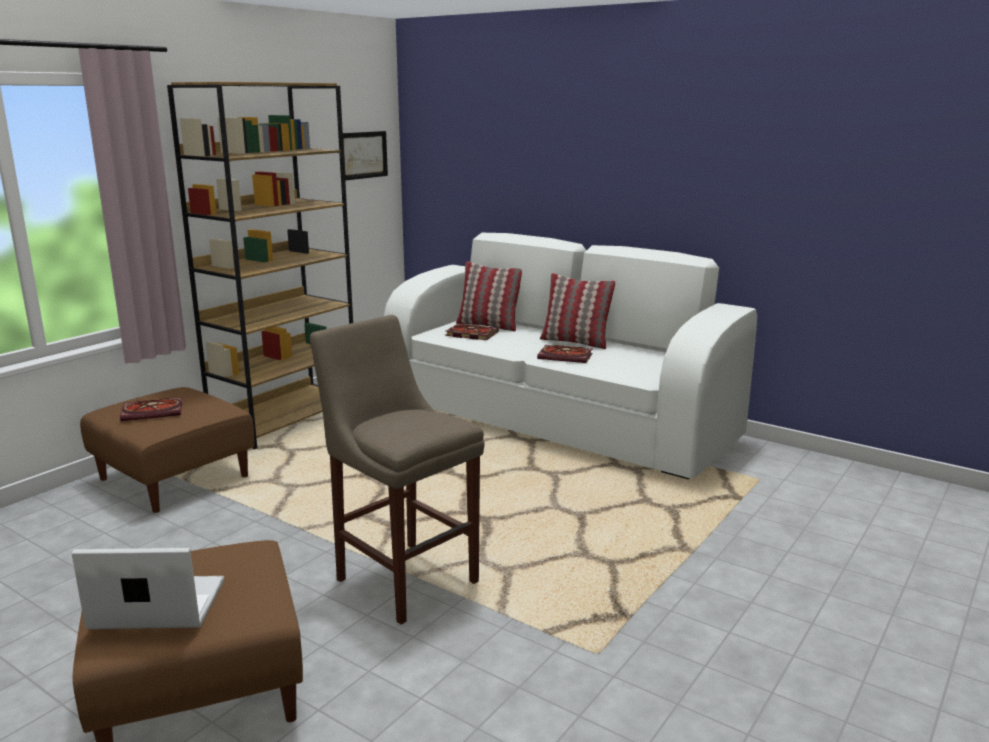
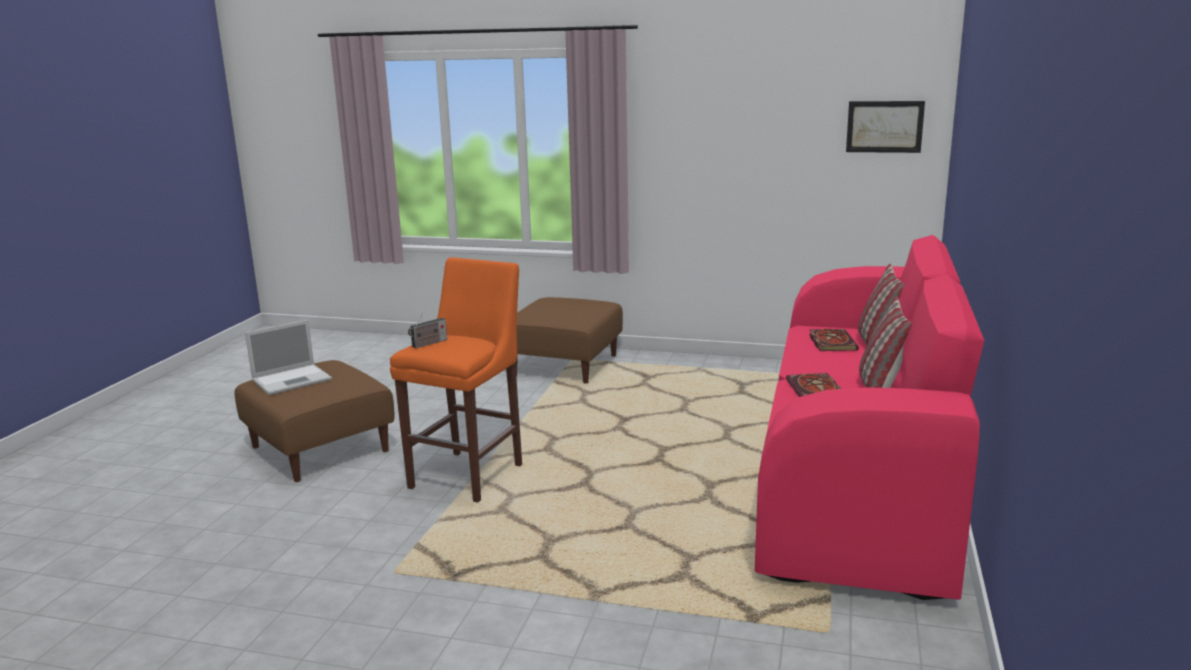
camera: 70 degrees right, 0 degrees up
(154, 411) = (555, 308): book -> none
(155, 605) = (293, 379): laptop -> laptop turned 75 degrees clockwise
(286, 419) = (703, 366): brown bookcase -> none
(393, 432) = (428, 344): none -> radio
(403, 578) = (470, 474): beige stool -> orange stool
(555, 420) = (856, 474): white sofa -> pink sofa

